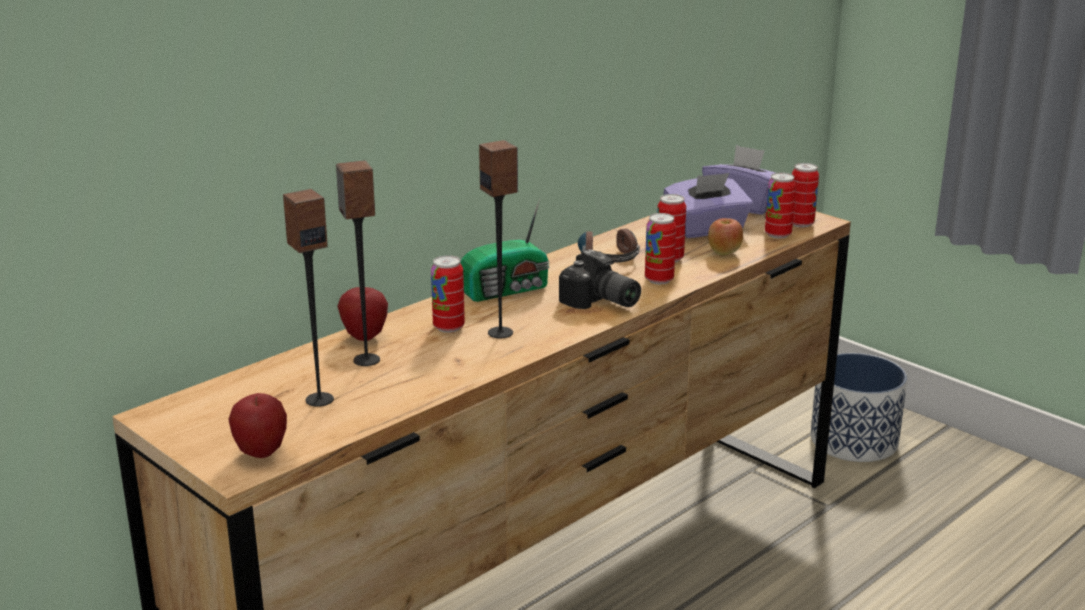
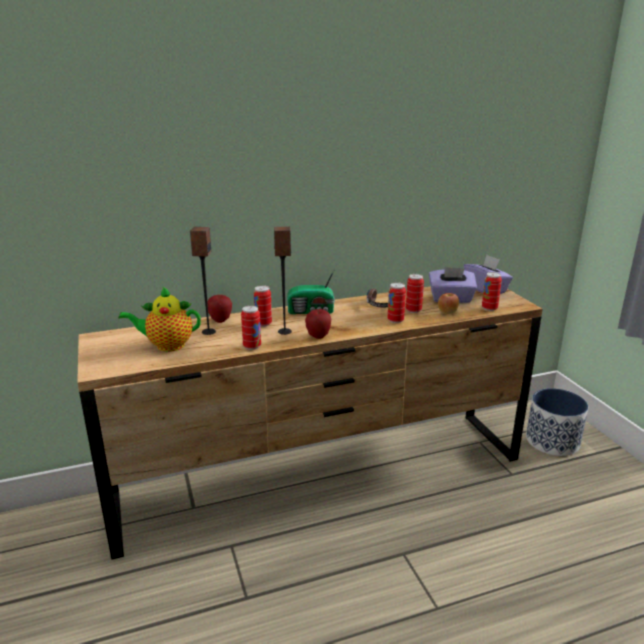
camera: 25 degrees right, 0 degrees up
(261, 452) = (114, 365): apple -> apple (318, 336)
(319, 399) = (167, 346): speaker -> teapot
(600, 302) = (351, 326): camera -> none
(801, 224) = (509, 305): can -> can (252, 346)

